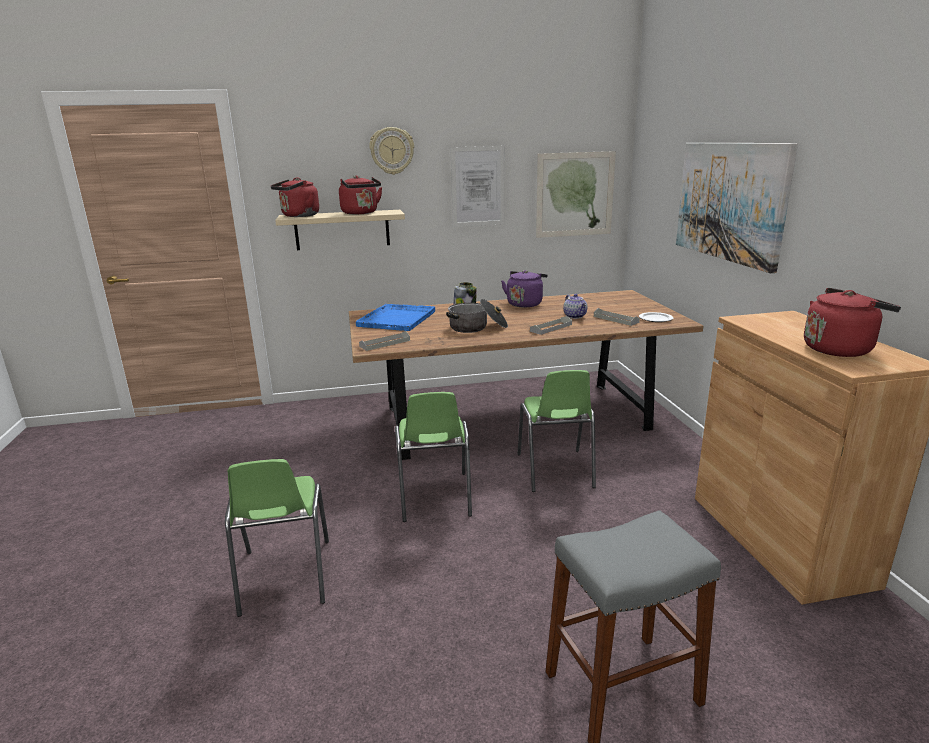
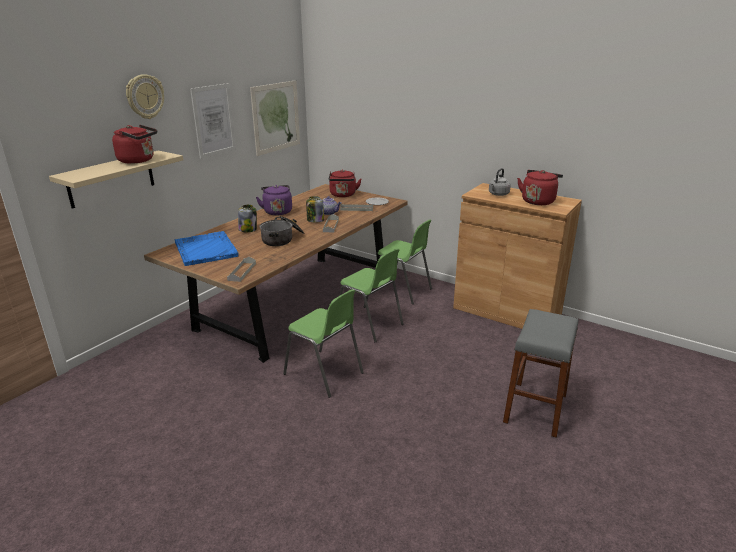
camera: 45 degrees left, 5 degrees up
(284, 577) = (309, 470): green chair -> green chair (402, 290)
(298, 216) = (82, 174): red kettle -> red kettle (343, 195)
(545, 319) = (315, 220): none -> jar
(730, 201) = (418, 119): picture -> none
(783, 327) = (498, 194): none -> grey kettle

